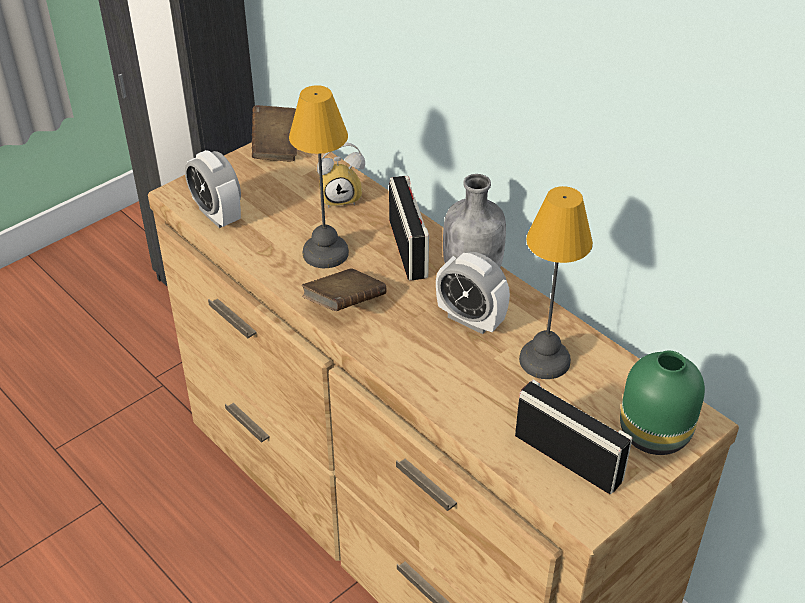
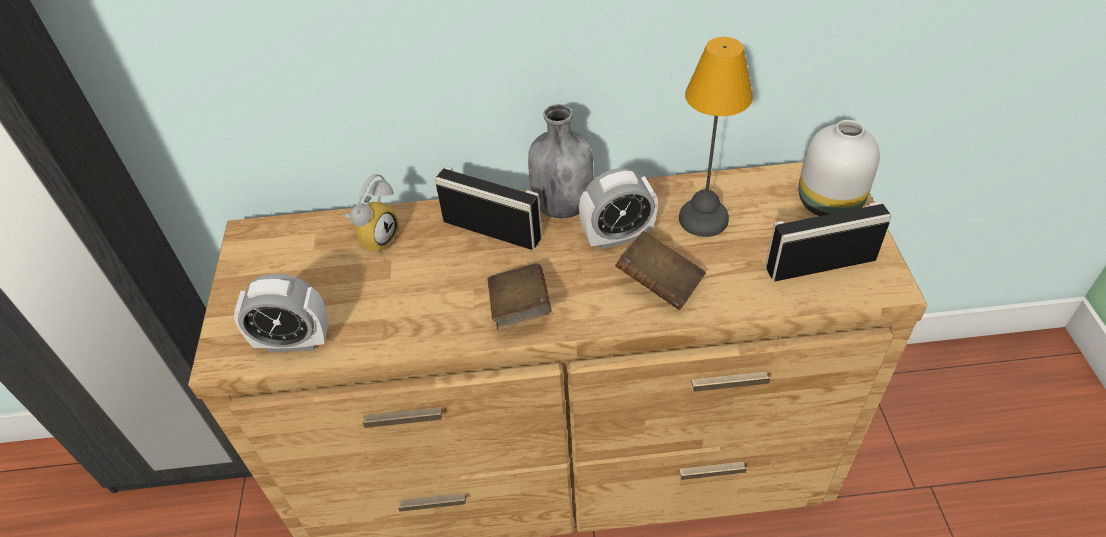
camera: 50 degrees left, 5 degrees up
(275, 147) = (249, 247): brown book -> brown book (659, 284)
(325, 254) = (439, 288): table lamp -> none
(655, 435) = (831, 203): green vase -> white vase

